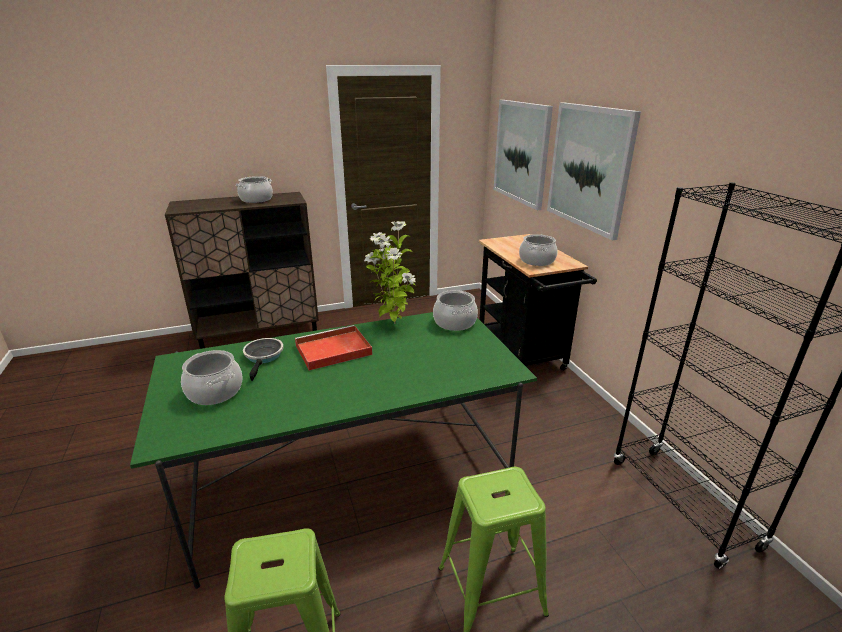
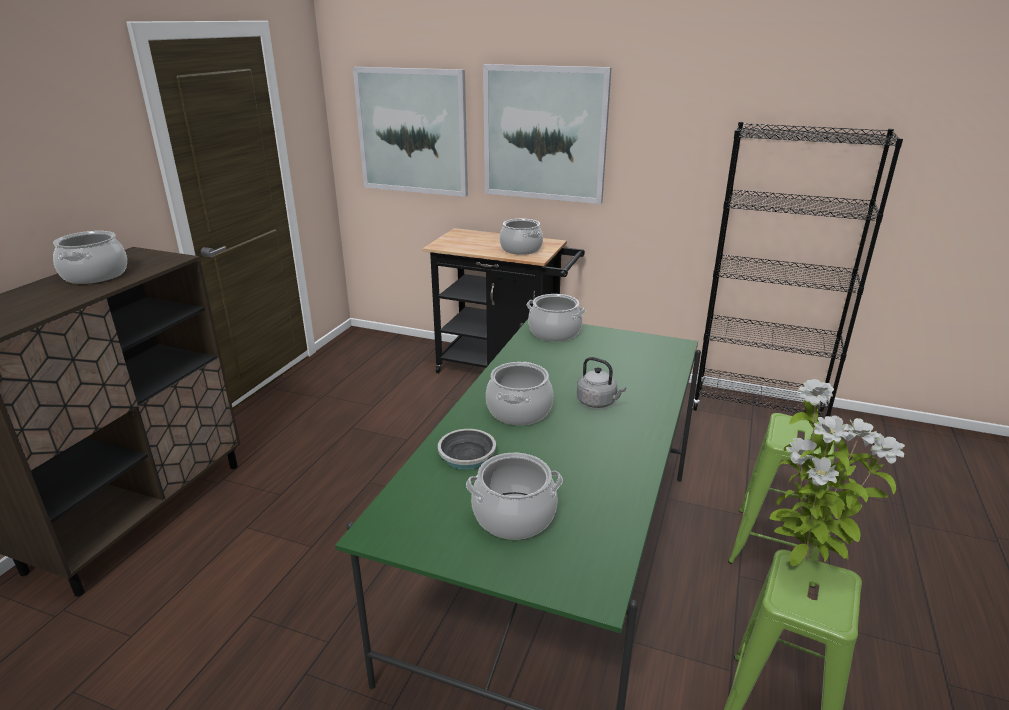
camera: 50 degrees left, 0 degrees up
(332, 350) = (519, 411): red tray -> cooking pot
(376, 371) = (598, 402): none -> grey kettle
(393, 323) = (509, 360): potted plant -> potted plant (804, 562)

